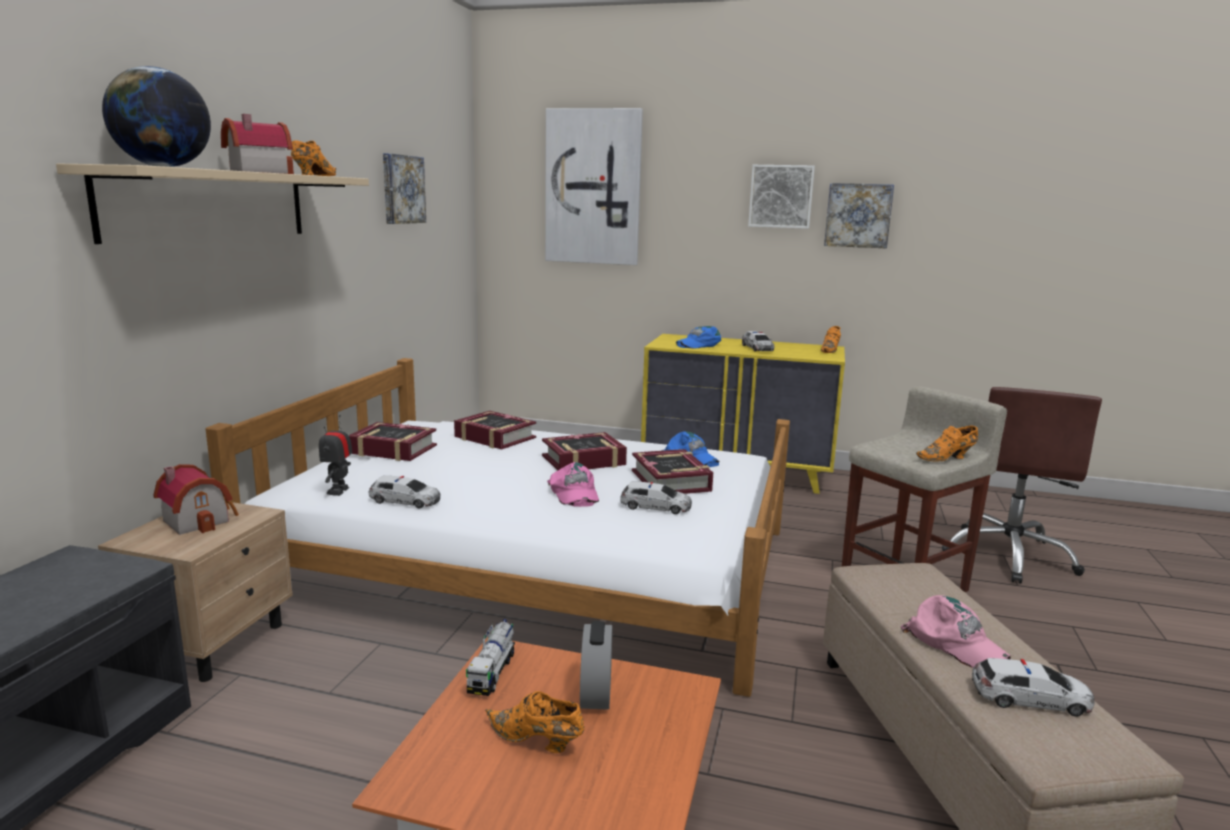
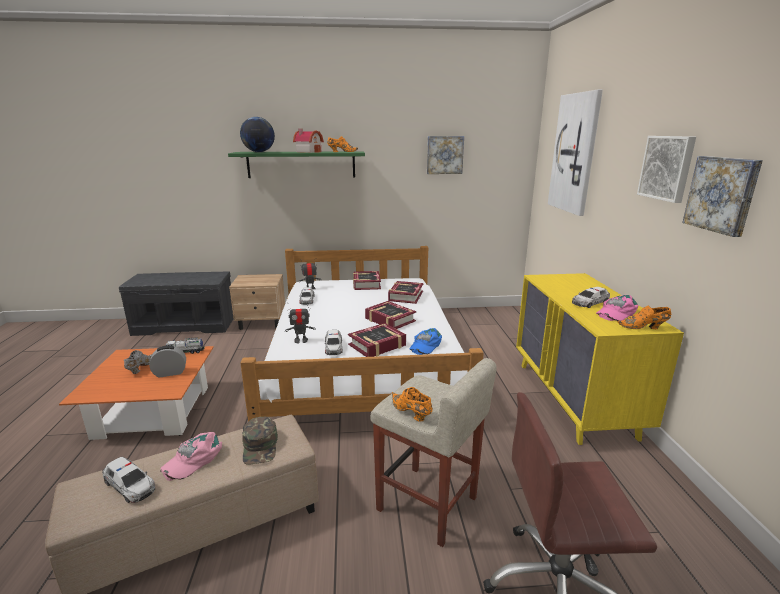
camera: 70 degrees right, 5 degrees up
(199, 519) = (262, 278): toy house -> none
(210, 205) = (301, 164): beige shelf -> green shelf
(536, 741) = (140, 368): orange shoe -> grey shoe
(573, 493) = (338, 326): pink cap -> pink cap (615, 312)
(608, 525) = (301, 340): none -> toy robot
(698, 344) = (562, 286): blue cap -> none
(921, 592) = (260, 446): none -> green cap
(1030, 698) = (130, 485): toy car -> toy car turned 45 degrees counterclockwise

